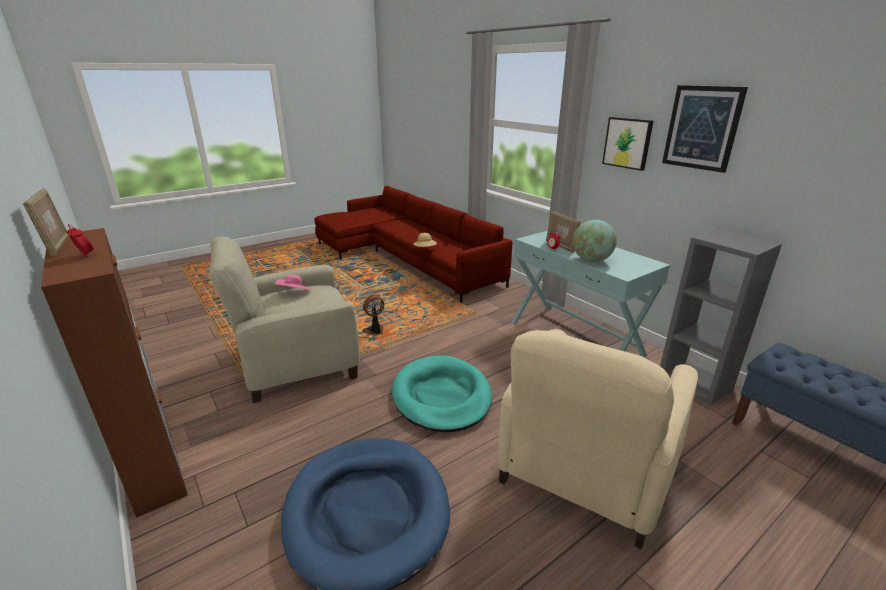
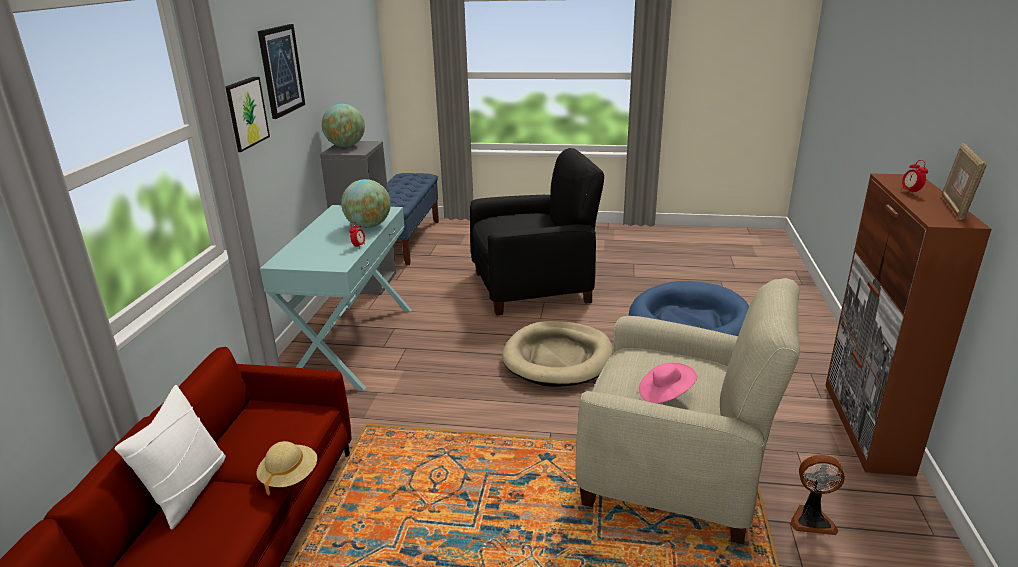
camera: 135 degrees left, 0 degrees up
(375, 331) = (529, 470): fan -> fan (812, 519)
(441, 397) = (558, 358): turquoise dog bed -> beige dog bed
(447, 238) = (188, 490): none -> white pillow
(560, 246) = (342, 246): picture frame -> none
(584, 469) = (533, 287): beige armchair -> black armchair
(744, 239) = (345, 146): none -> globe

